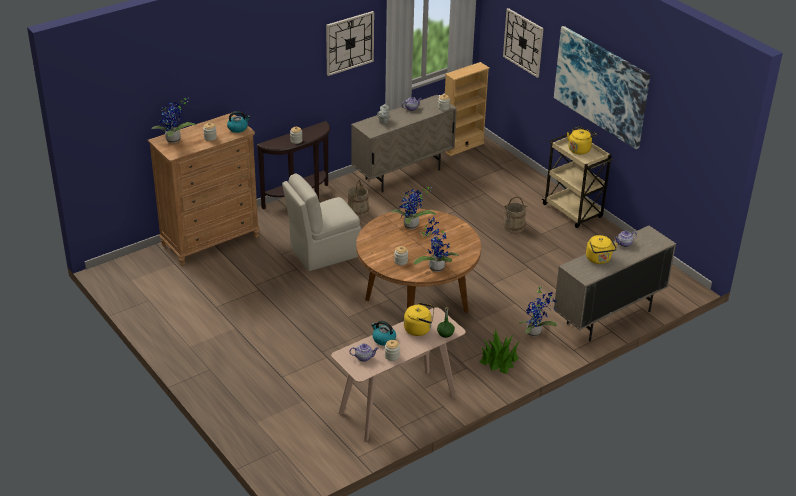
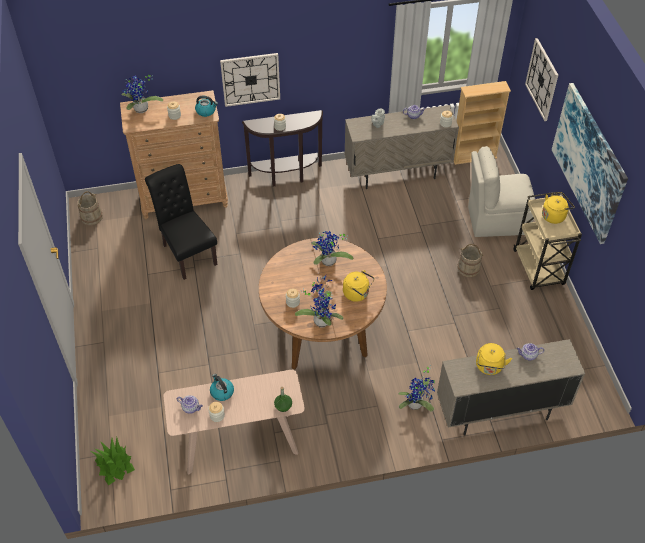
camera: 25 degrees right, 15 degrees up
(244, 280) = (187, 252): none -> black chair
(323, 252) = (273, 243): beige chair -> beige chair (496, 220)
(349, 43) = (353, 41): wall clock -> wall clock (250, 79)
(358, 210) = (331, 203): beige bucket -> beige bucket (91, 217)
(419, 329) = (262, 391): yellow kettle -> yellow kettle (357, 294)
(498, 360) = (362, 425): potted plant -> potted plant (114, 465)

